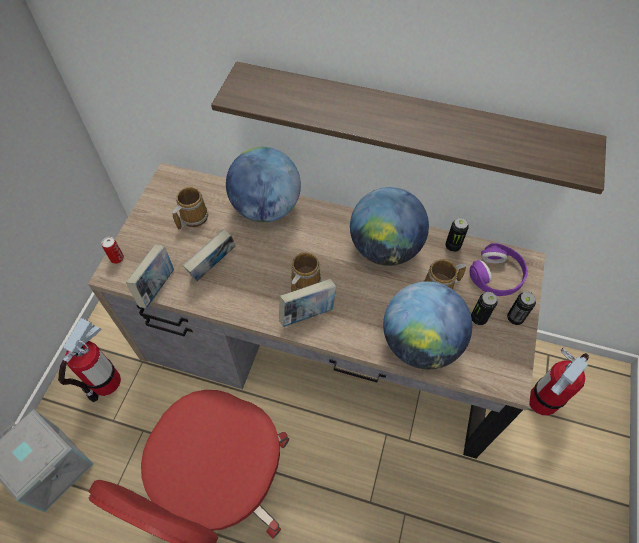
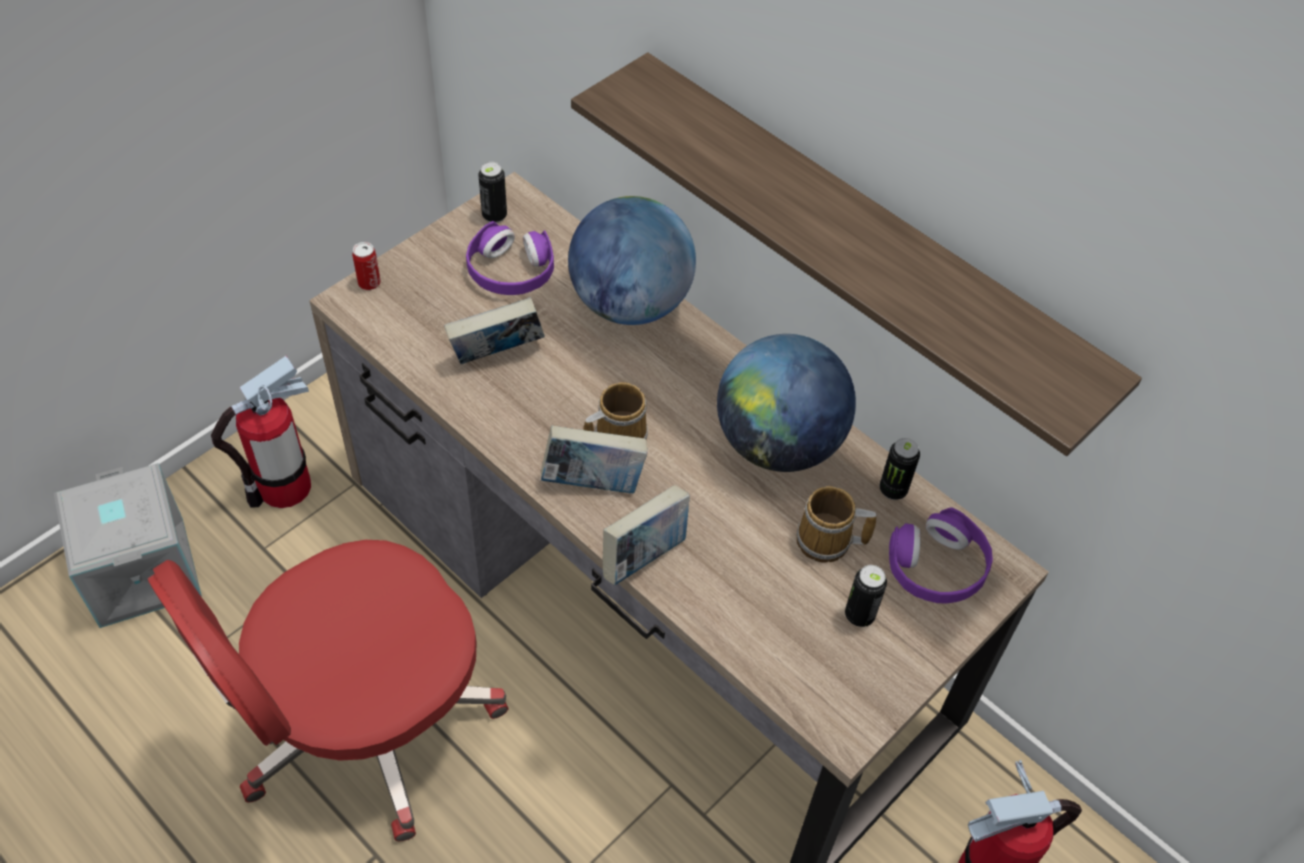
camera: 25 degrees right, 5 degrees down
(156, 287) = (400, 347): book -> book (644, 556)
(192, 217) = (511, 270): mug -> purple headphones
(420, 343) = (739, 605): globe -> none
(514, 318) = (921, 643): can -> can (494, 215)

